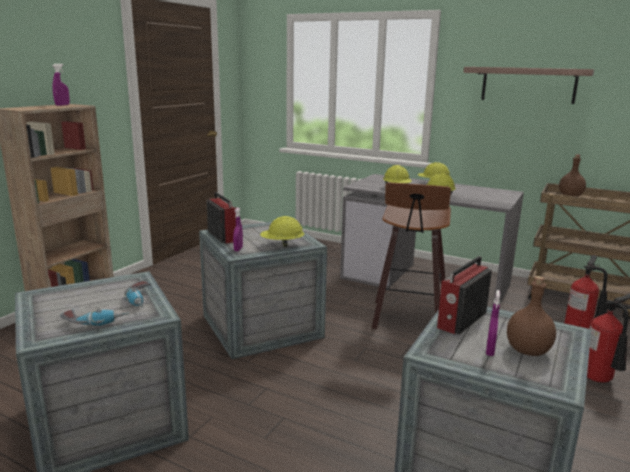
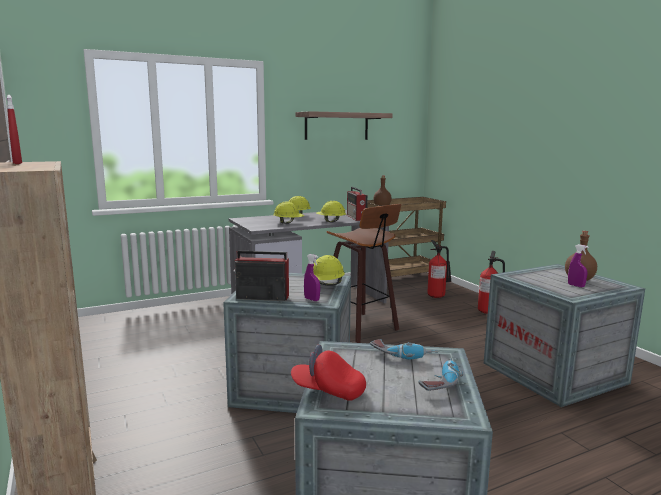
camera: 55 degrees left, 5 degrees down
(58, 292) = (328, 391): none -> red cap
(62, 105) = (17, 163): purple spray bottle -> red spray bottle
(460, 320) = (529, 280): radio -> radio (356, 217)

